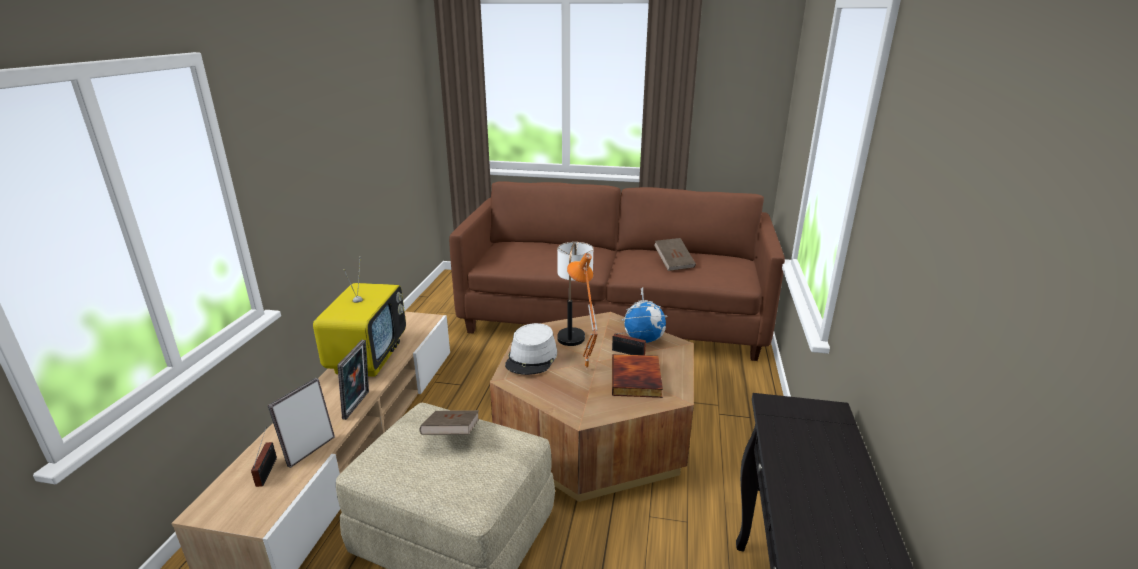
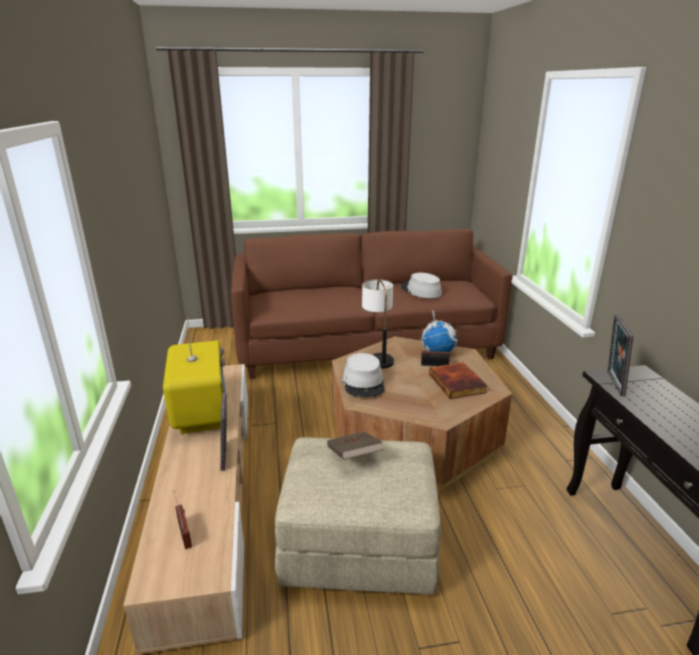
camera: 20 degrees left, 0 degrees up
(309, 450) = (211, 504): picture frame -> picture frame (612, 383)
(584, 369) = (412, 383): orange table lamp -> none
(674, 263) = (420, 291): brown book -> grey hat

